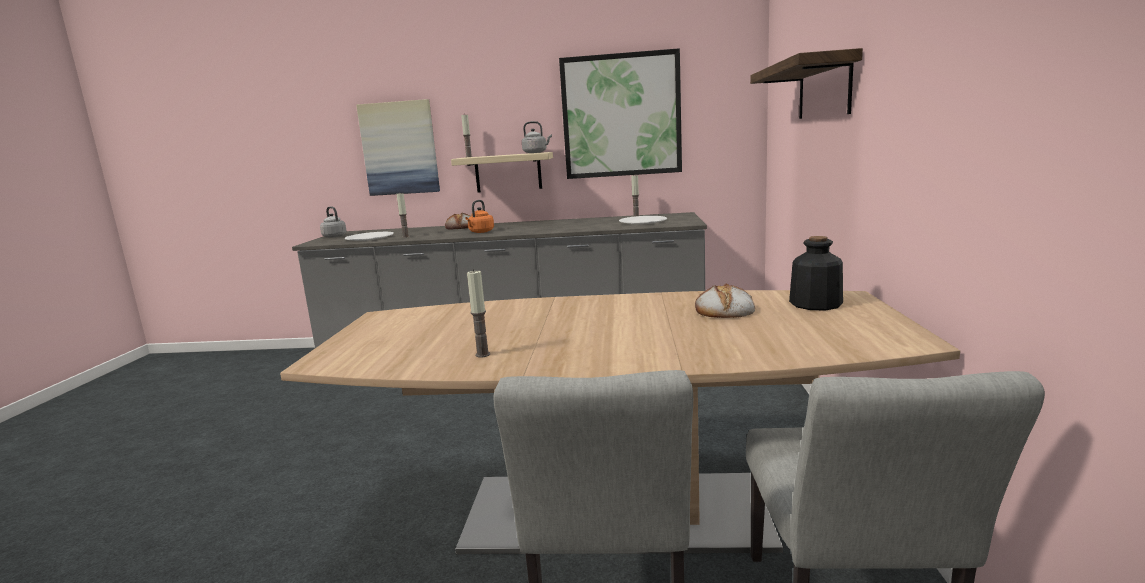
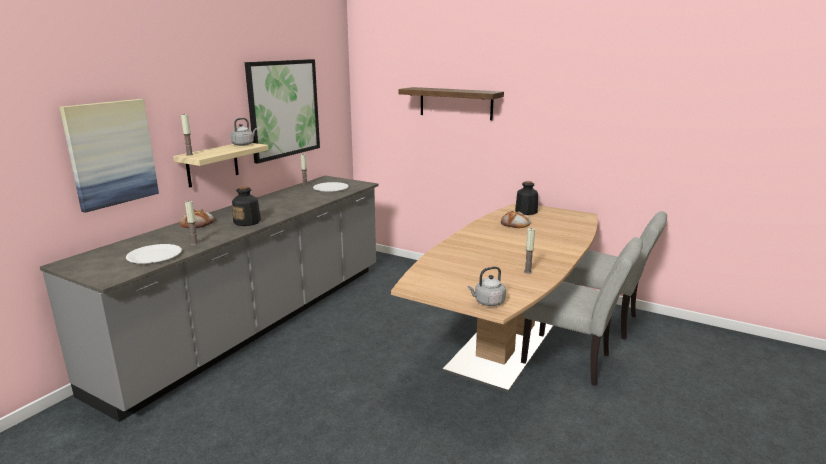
camera: 65 degrees left, 5 degrees up
(333, 236) = (84, 268): grey kettle -> grey kettle (488, 302)
(480, 232) = (247, 222): orange kettle -> bottle

